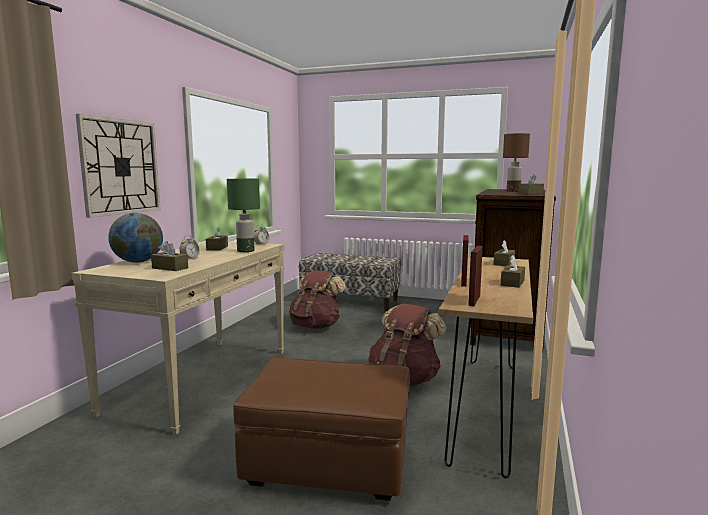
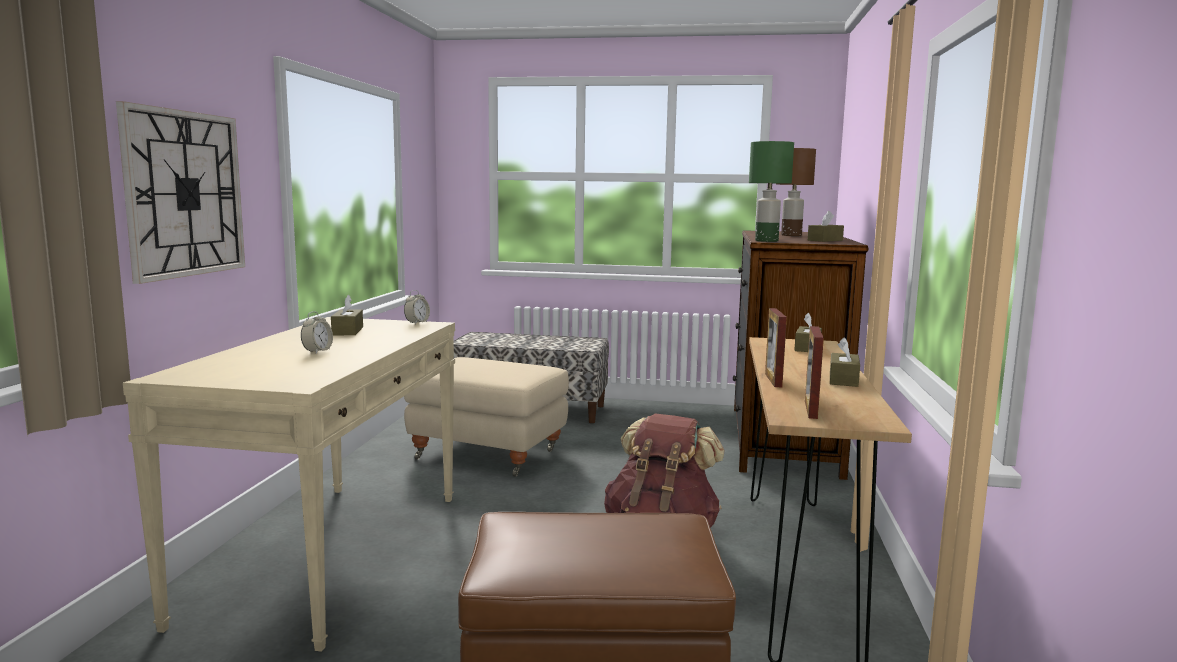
camera: 10 degrees left, 0 degrees up
(138, 262) = (229, 359): globe -> none
(170, 268) = (298, 369): brown tissue box -> none
(246, 251) = (402, 335): green table lamp -> green table lamp (766, 241)
(316, 326) = (489, 453): brown backpack -> beige ottoman

